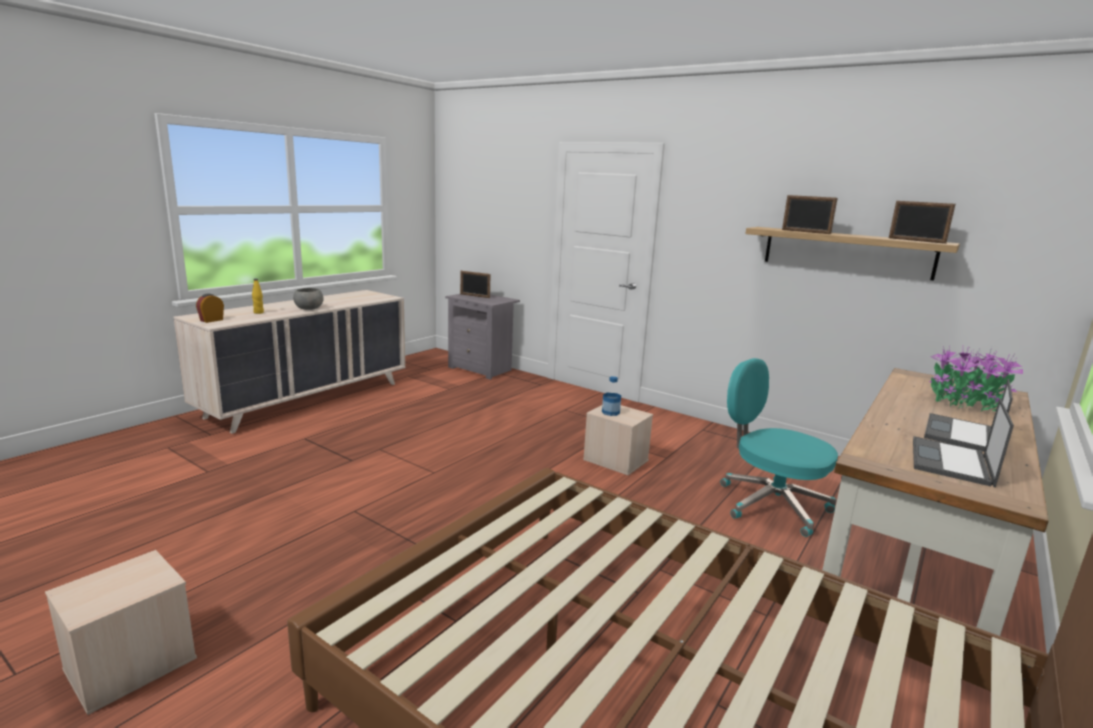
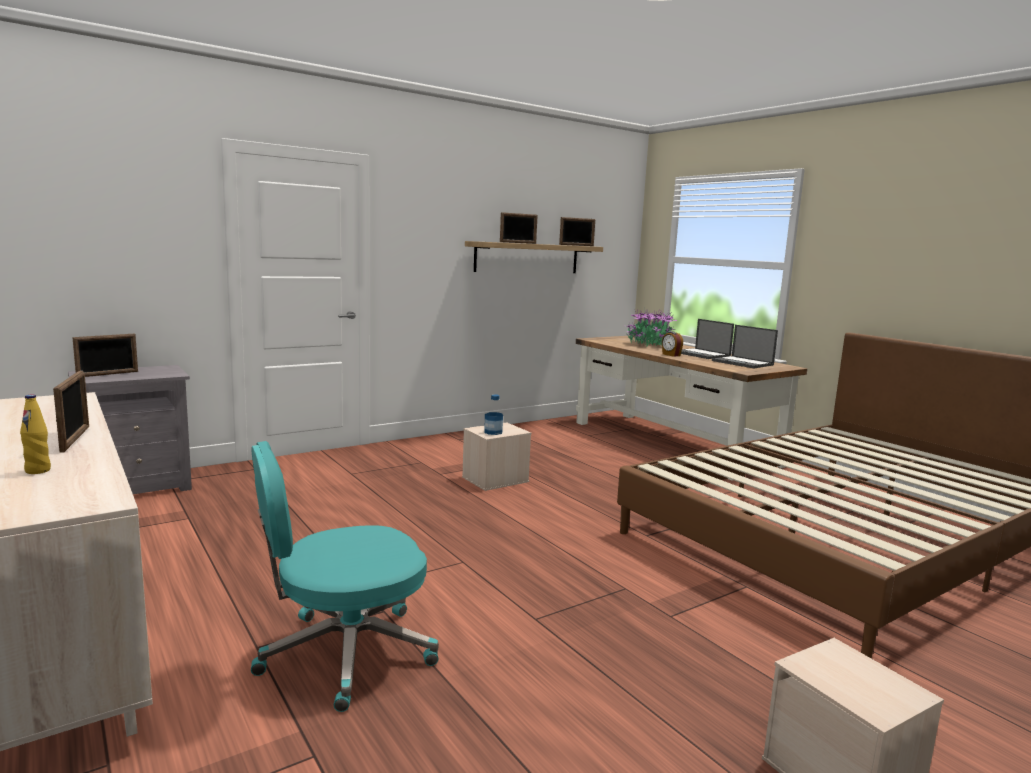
camera: 70 degrees left, 5 degrees down
(211, 320) = (44, 506): alarm clock -> alarm clock (671, 355)
(309, 308) = (75, 439): grey bowl -> picture frame
(770, 504) = (600, 454): turquoise office chair -> turquoise office chair (344, 654)

